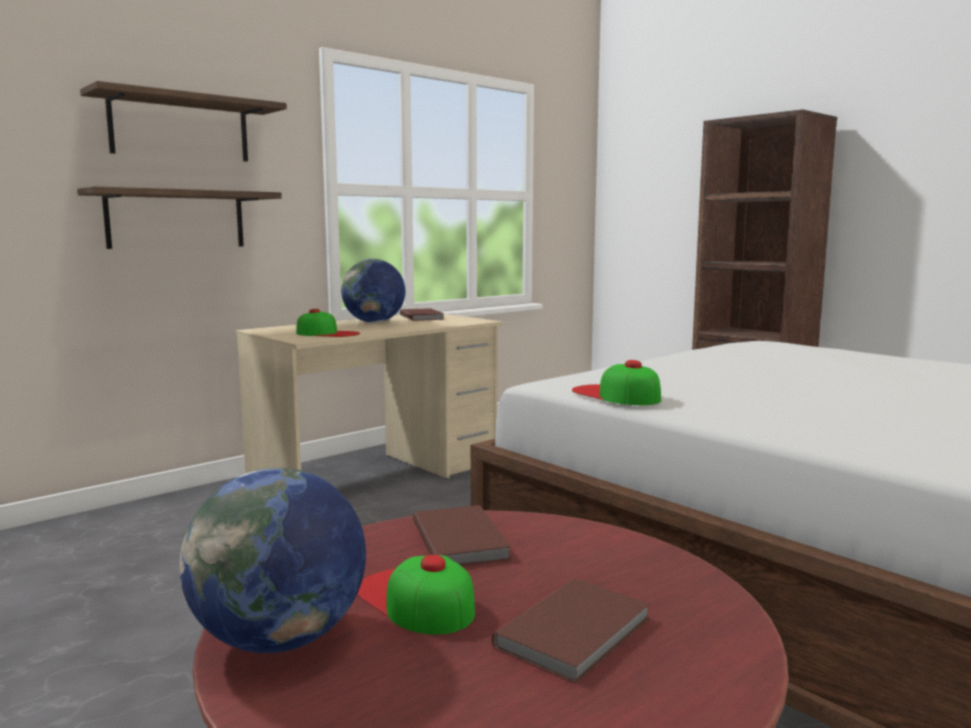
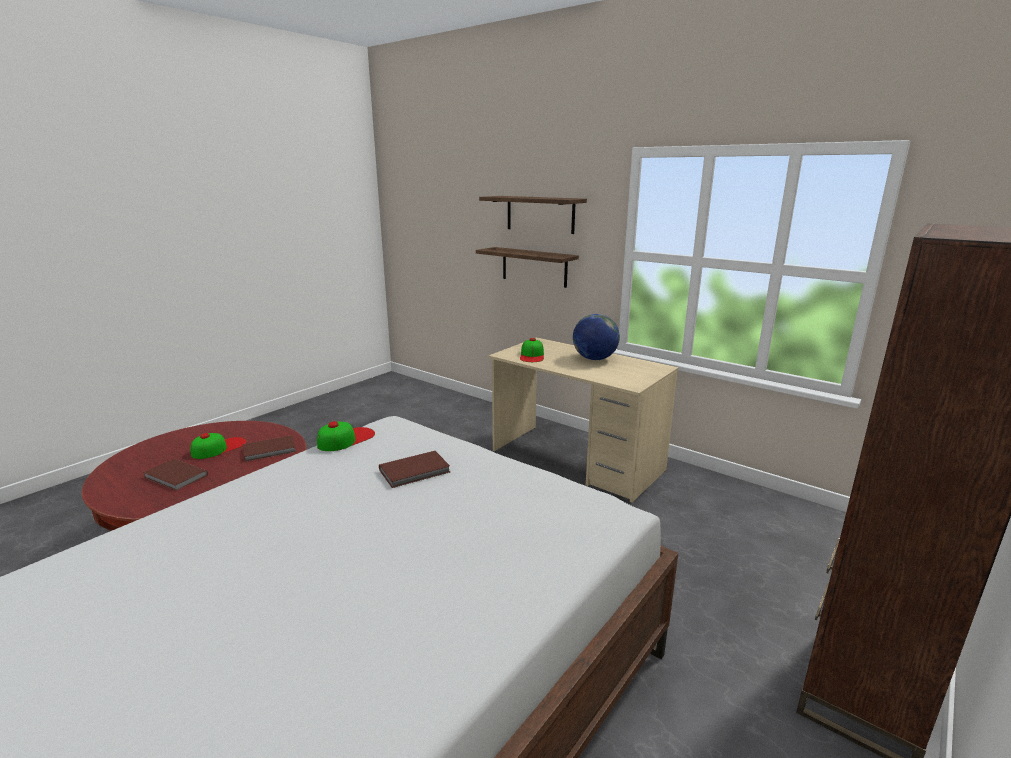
camera: 80 degrees right, 10 degrees up
(280, 639) = (204, 432): globe -> none
(422, 317) = (638, 367): brown book -> brown book (416, 471)

